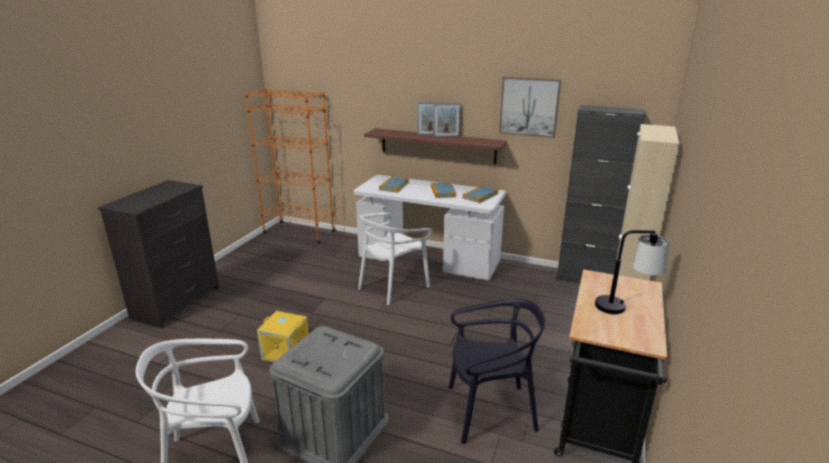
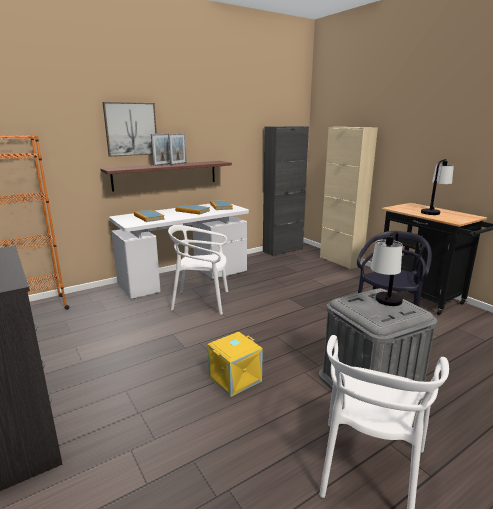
camera: 55 degrees left, 5 degrees down
(330, 355) = (385, 305): none -> table lamp
(393, 286) = (201, 301): white chair -> white chair turned 105 degrees clockwise
(529, 106) = (233, 131): picture -> picture (131, 129)

